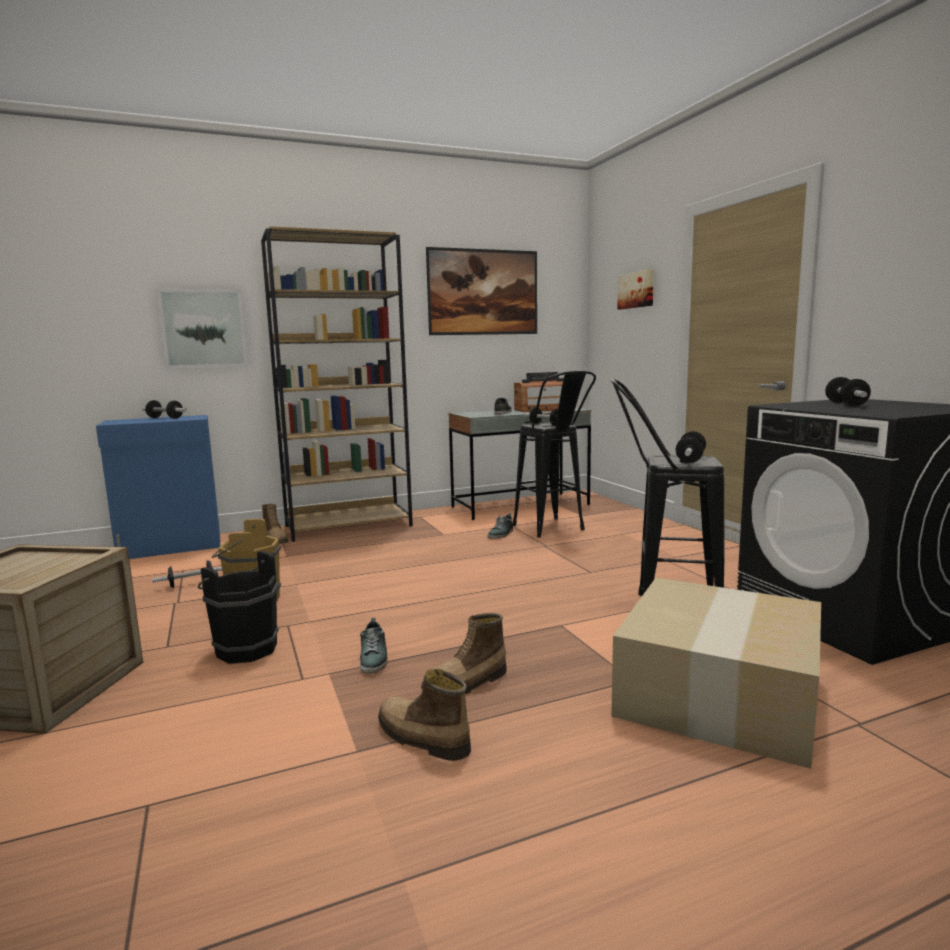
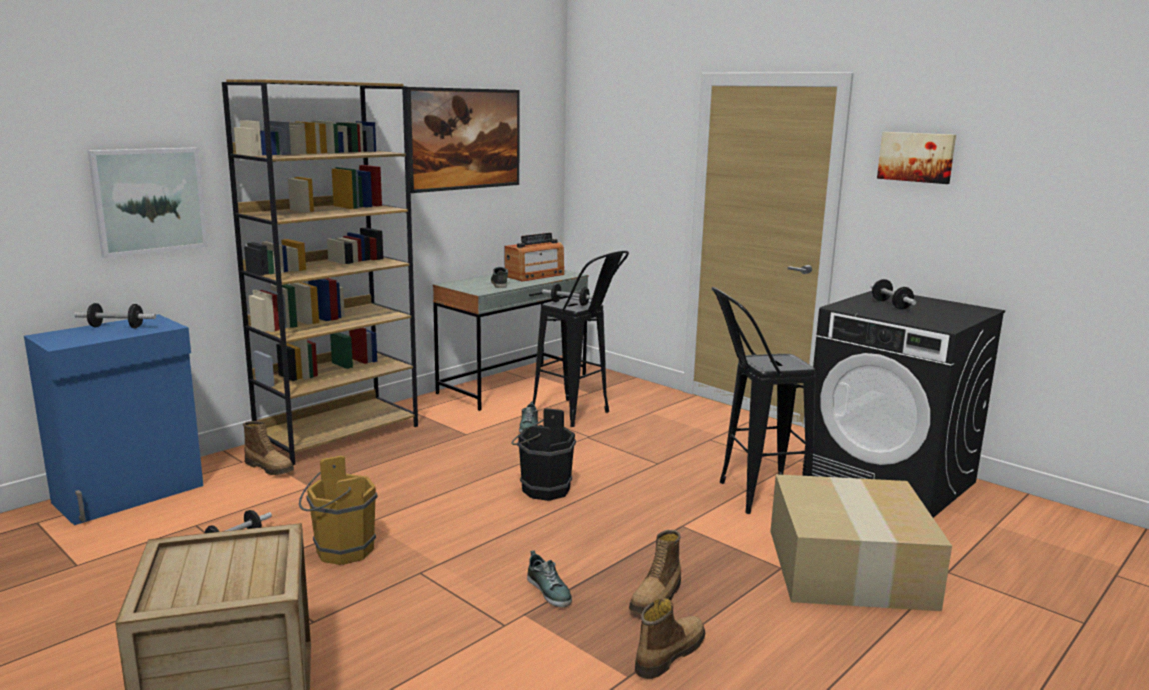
camera: 25 degrees left, 5 degrees up
(244, 648) = (405, 606): black bucket -> black bucket (542, 489)
(421, 739) = (668, 654): boot -> boot turned 120 degrees clockwise
(637, 290) = (637, 146): picture -> picture (916, 157)
(690, 459) = (780, 360): dumbbell -> none

